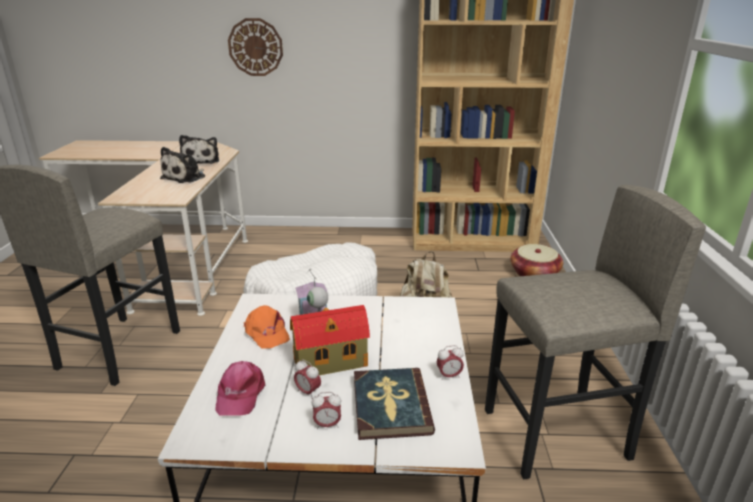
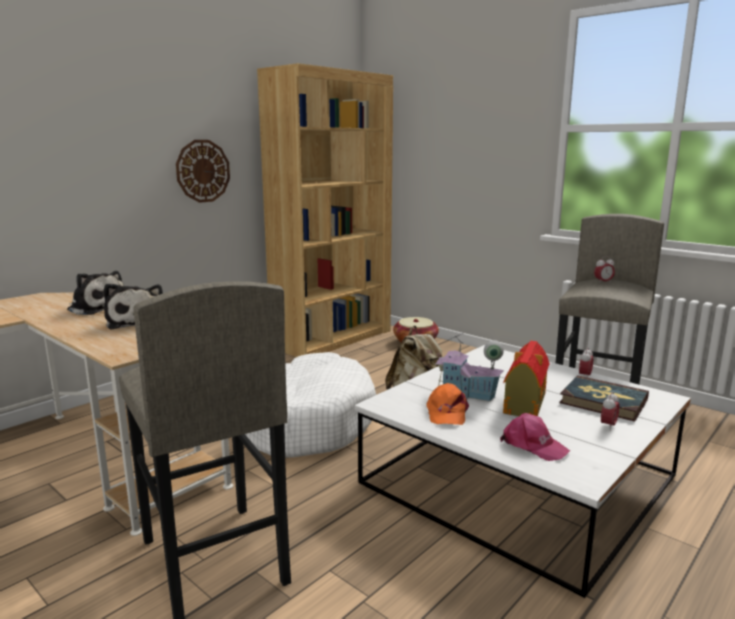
camera: 50 degrees left, 10 degrees down
(255, 47) = (88, 160): wall clock -> wall clock (203, 171)
(267, 333) = (446, 412): orange cap -> orange cap turned 90 degrees clockwise
(308, 392) = (558, 421): alarm clock -> alarm clock (603, 282)

